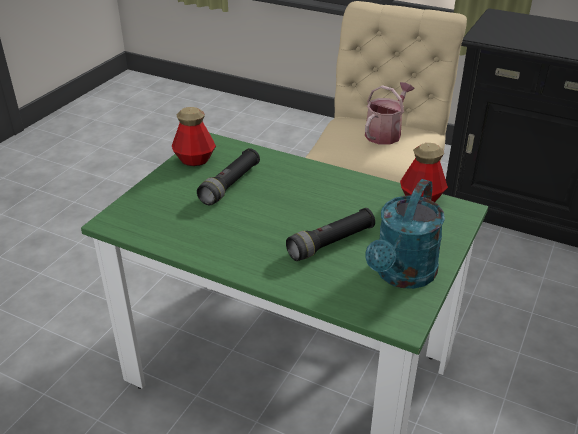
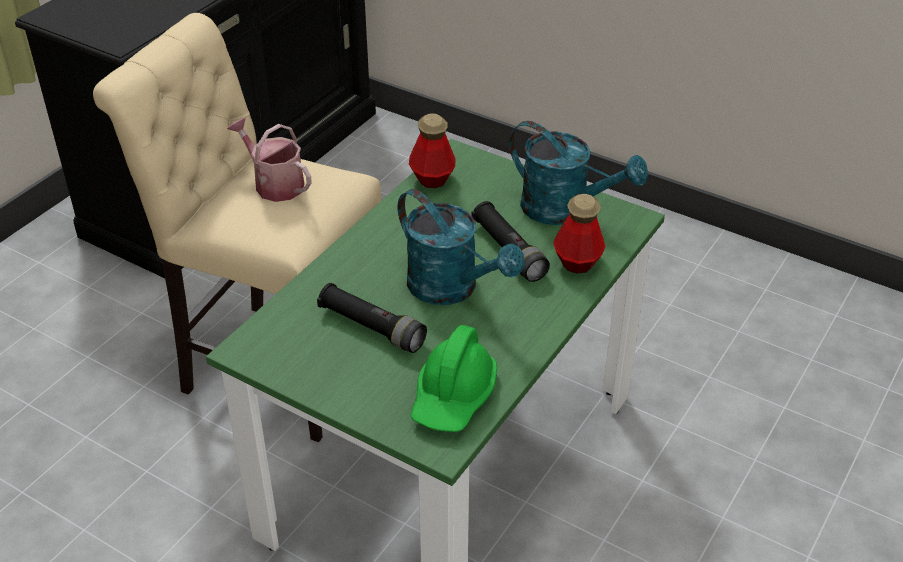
camera: 85 degrees left, 5 degrees up
(158, 223) = (453, 396): none -> green hard hat
(195, 160) = (296, 364): bottle -> bottle (577, 261)
(277, 217) = (452, 289): none -> turquoise watering can

